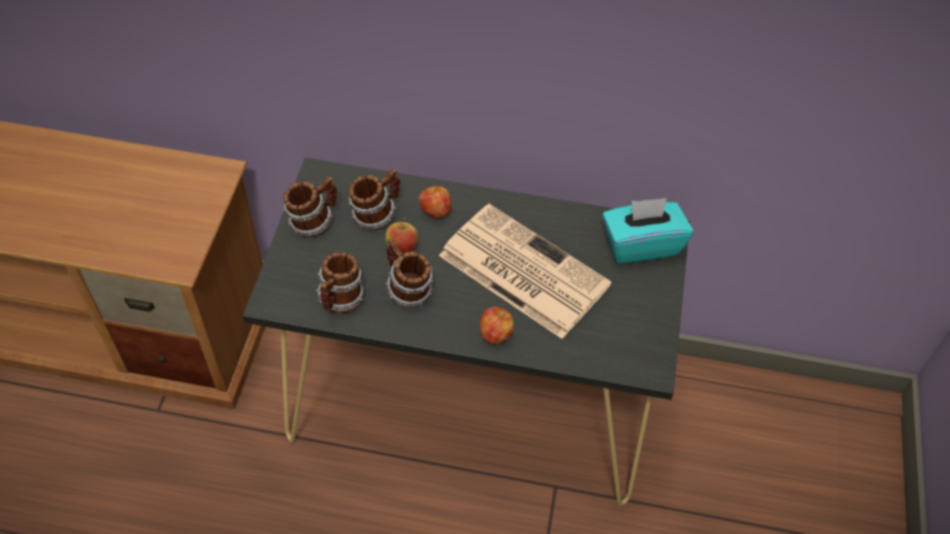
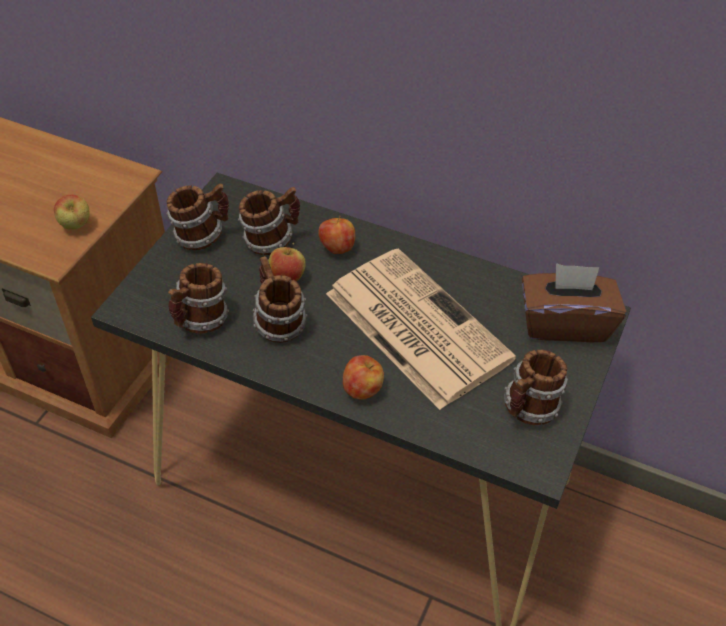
camera: 15 degrees right, 5 degrees down
(189, 230) = (76, 226): none -> apple
(632, 324) = (529, 410): none -> mug
(641, 244) = (565, 323): turquoise tissue box -> brown tissue box

